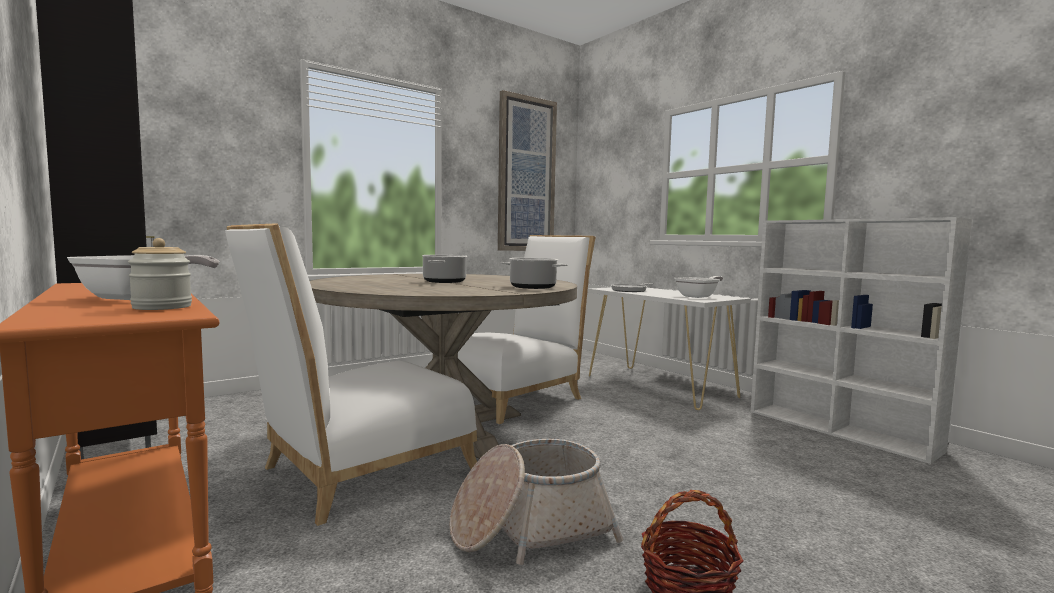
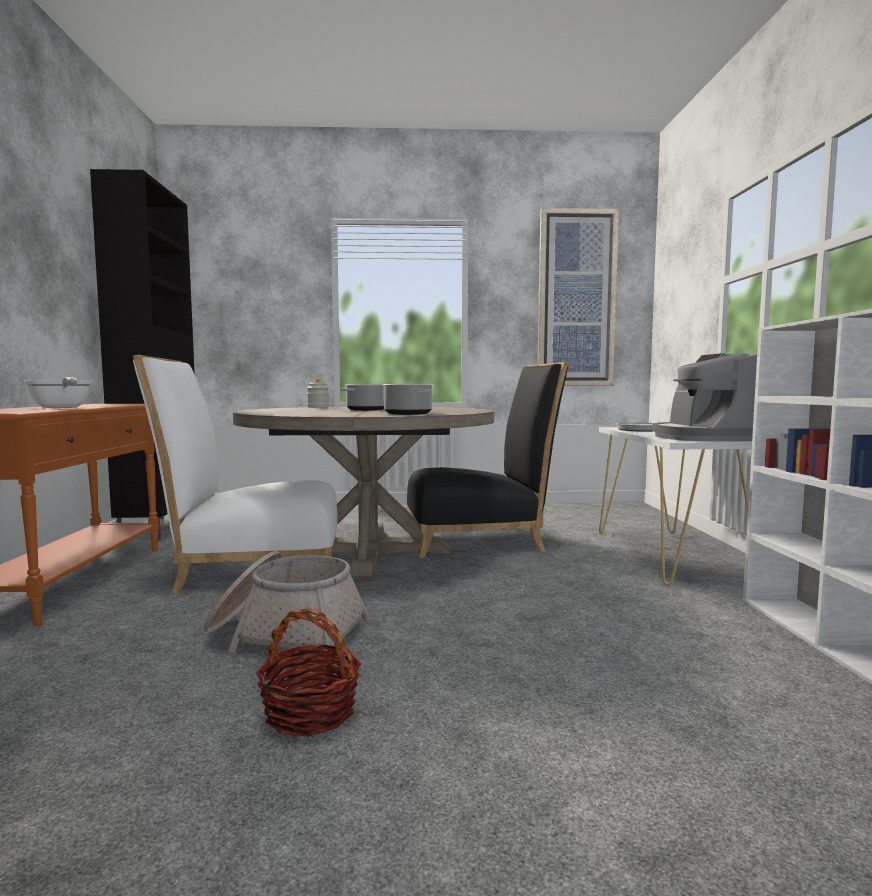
camera: 35 degrees right, 0 degrees up
(162, 307) = (32, 410): jar -> jar (318, 407)
(516, 397) = (481, 539): white chair -> black chair
(699, 296) = (703, 437): frying pan -> coffee machine

